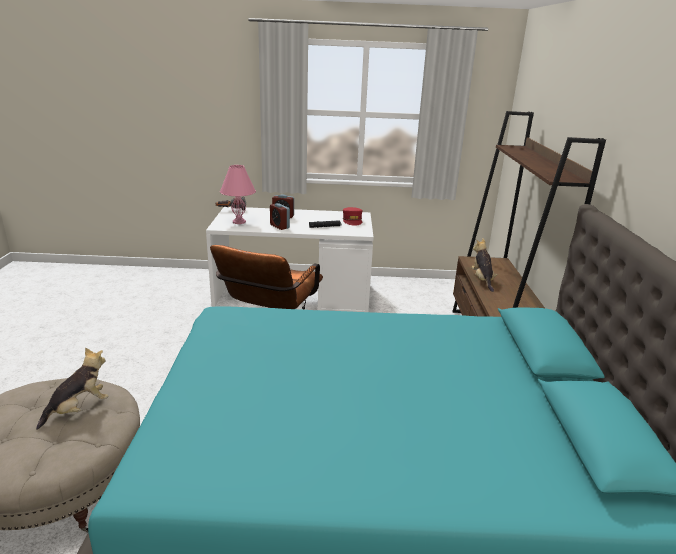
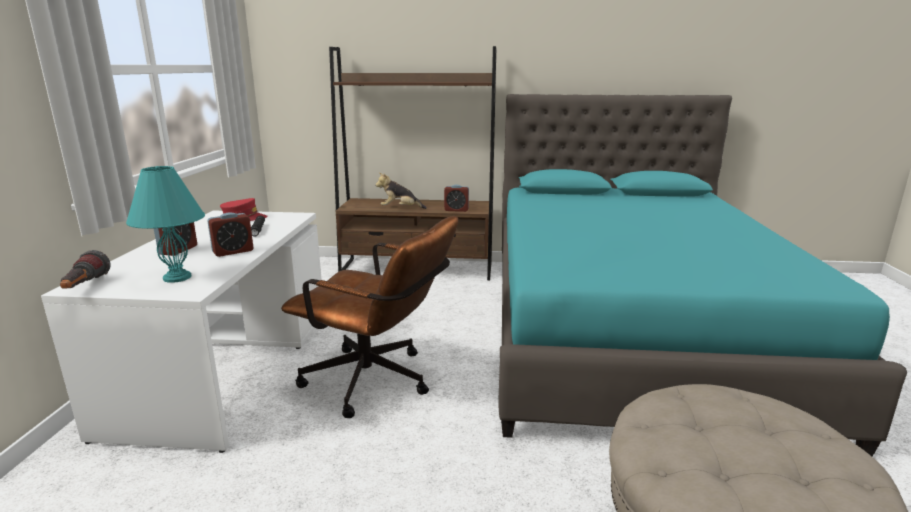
camera: 85 degrees left, 5 degrees down
(79, 409) = (706, 418): plush toy -> none
(239, 222) = (176, 277): pink table lamp -> turquoise table lamp
(498, 307) = (456, 210): none -> alarm clock

